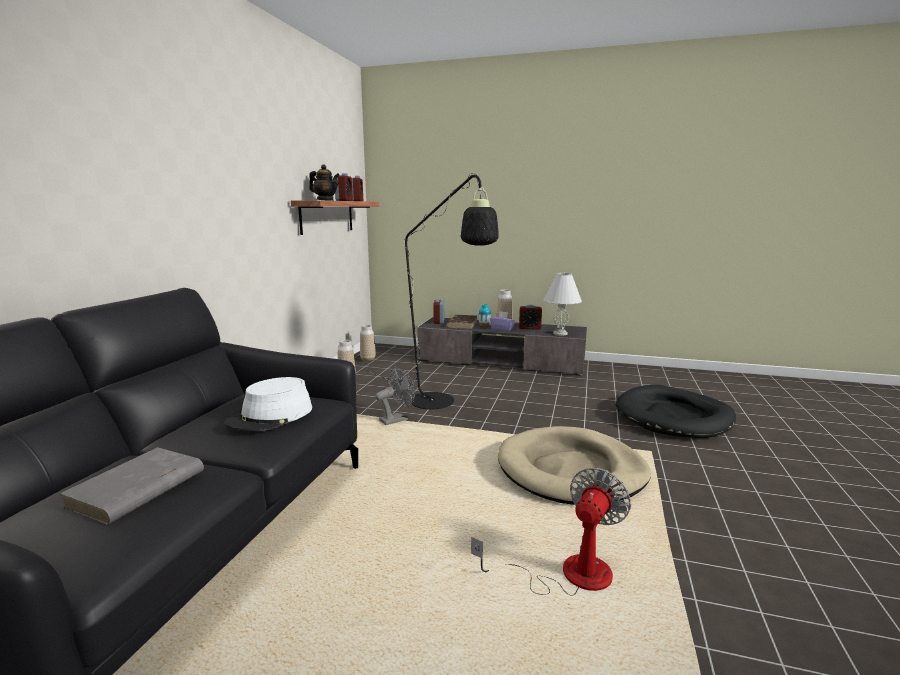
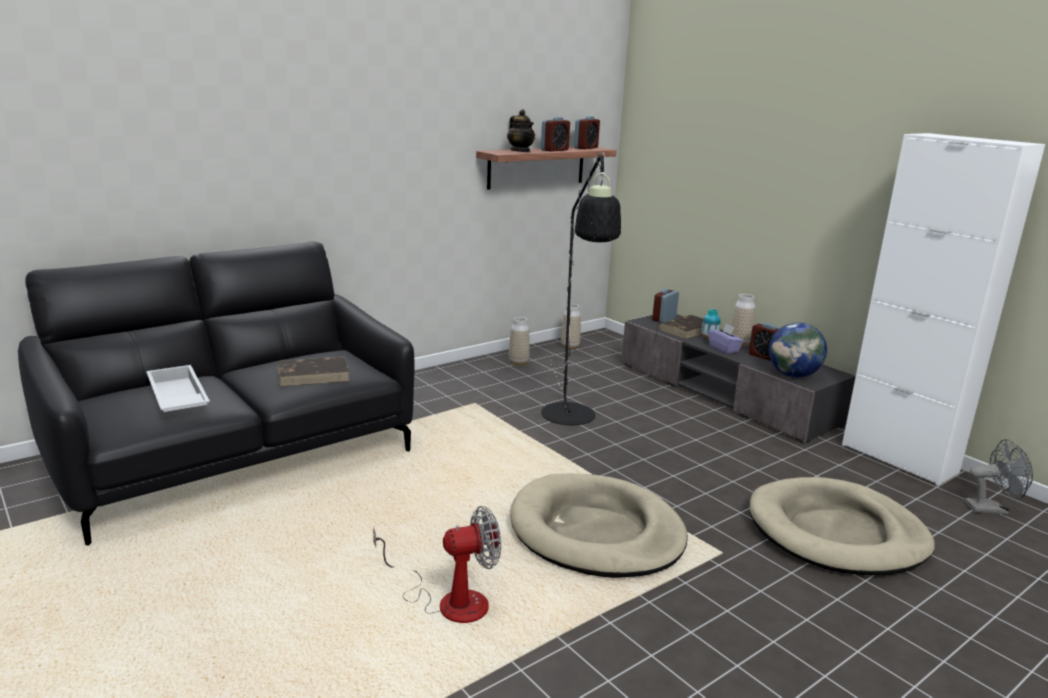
camera: 35 degrees right, 5 degrees up
(137, 490) = (176, 398): grey book -> white tray
(271, 416) = (314, 375): white hat -> brown book
(397, 419) = (505, 421): grey fan -> grey fan (991, 509)
(560, 333) = (793, 375): white table lamp -> globe
(630, 369) = (899, 458): none -> white cabinet
(673, 416) = (836, 533): black dog bed -> beige dog bed

